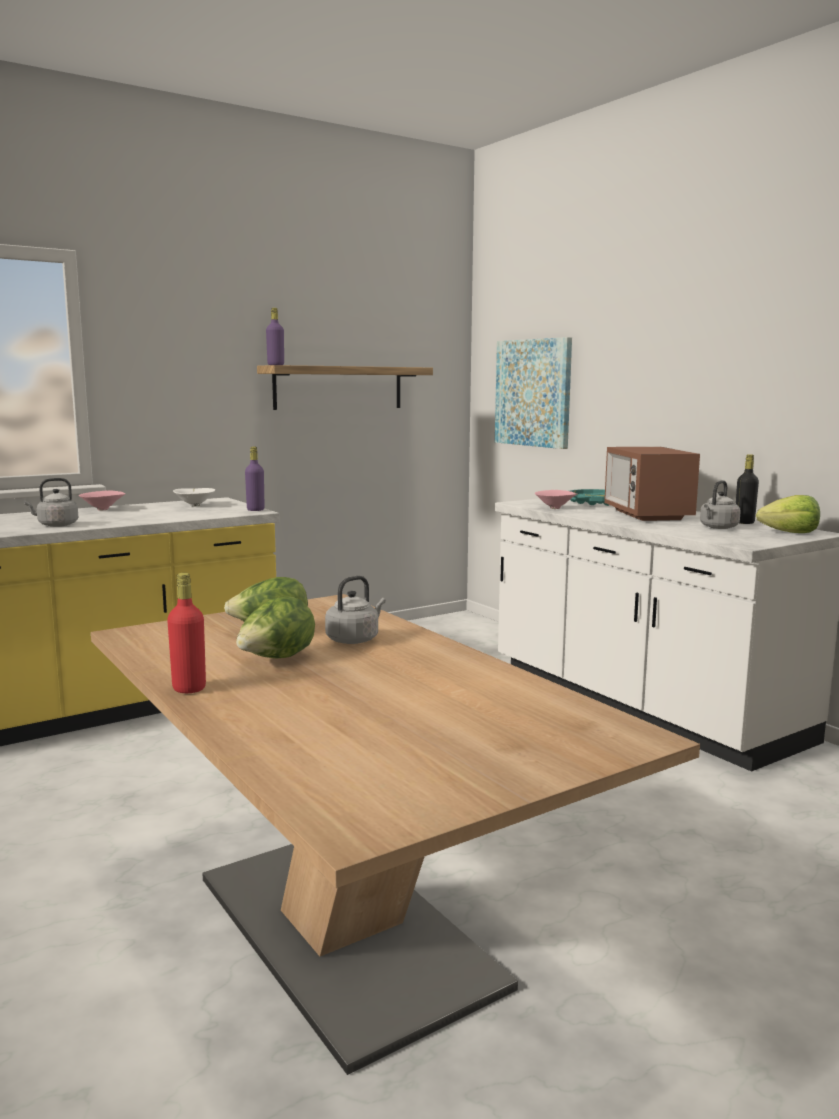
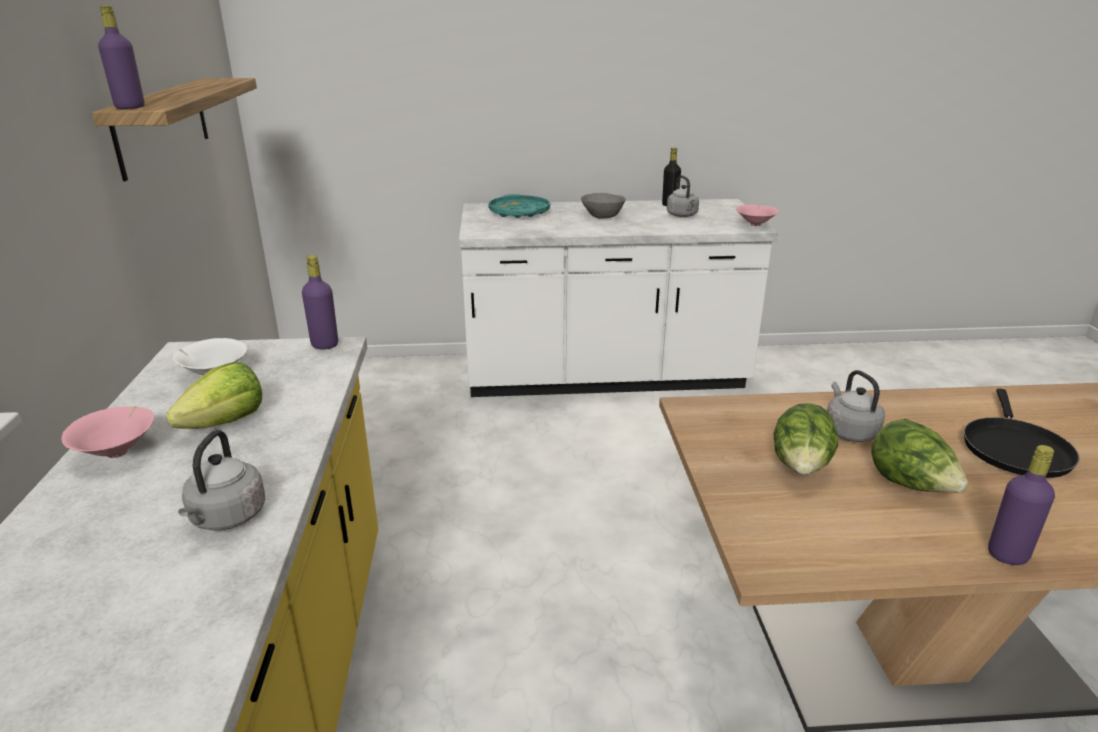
camera: 60 degrees left, 15 degrees up
(189, 688) = (1007, 555): red bottle -> purple bottle
(397, 690) = (1014, 449): none -> black frying pan
(533, 393) = (363, 98): picture -> none
(556, 508) = (530, 229): pink bowl -> pink bowl (755, 224)
(646, 515) = (603, 216): microwave -> grey bowl
(790, 533) = (721, 207): lettuce -> lettuce (225, 422)

